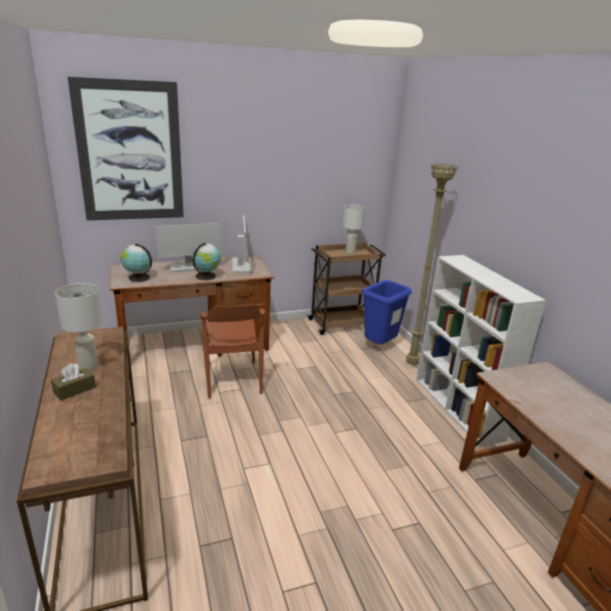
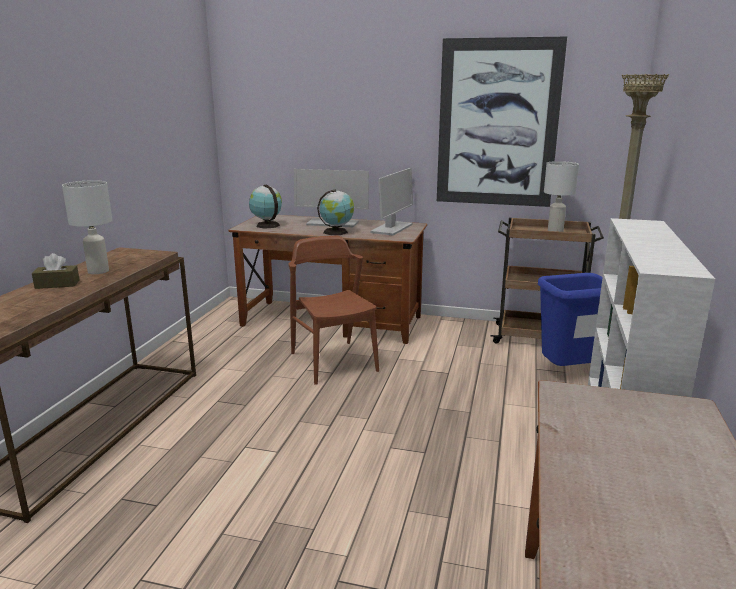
camera: 35 degrees right, 5 degrees down
(130, 152) = (287, 87): picture -> picture (497, 124)
(232, 379) = (333, 361): brown chair -> brown chair turned 135 degrees clockwise

